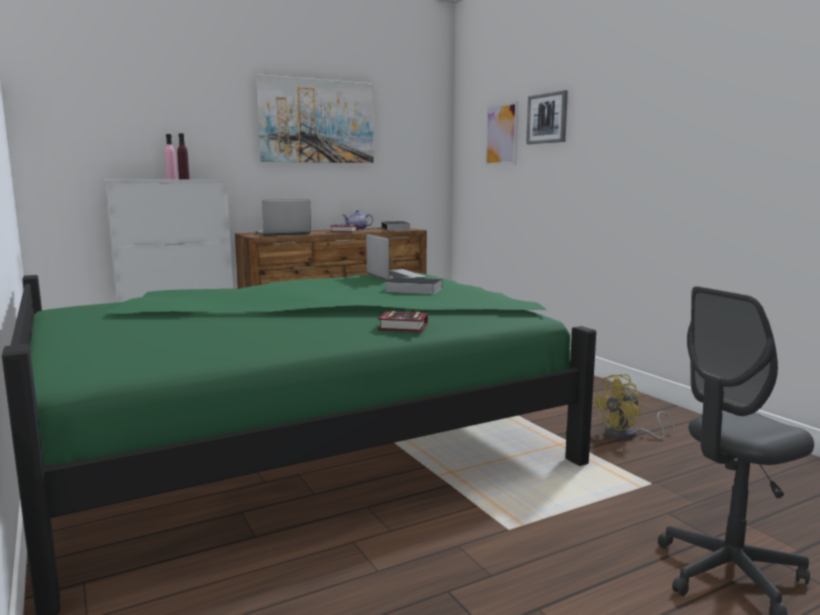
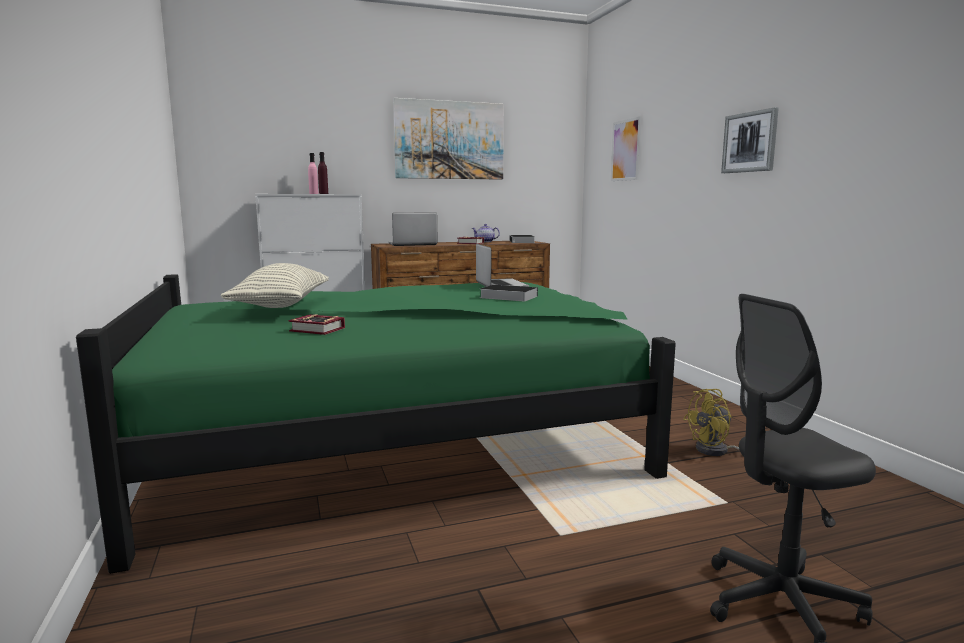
camera: 10 degrees right, 0 degrees up
(175, 307) = (281, 305): none -> pillow
(405, 327) = (476, 330): book -> book (318, 330)
(547, 118) = (667, 132): picture -> picture (750, 142)

